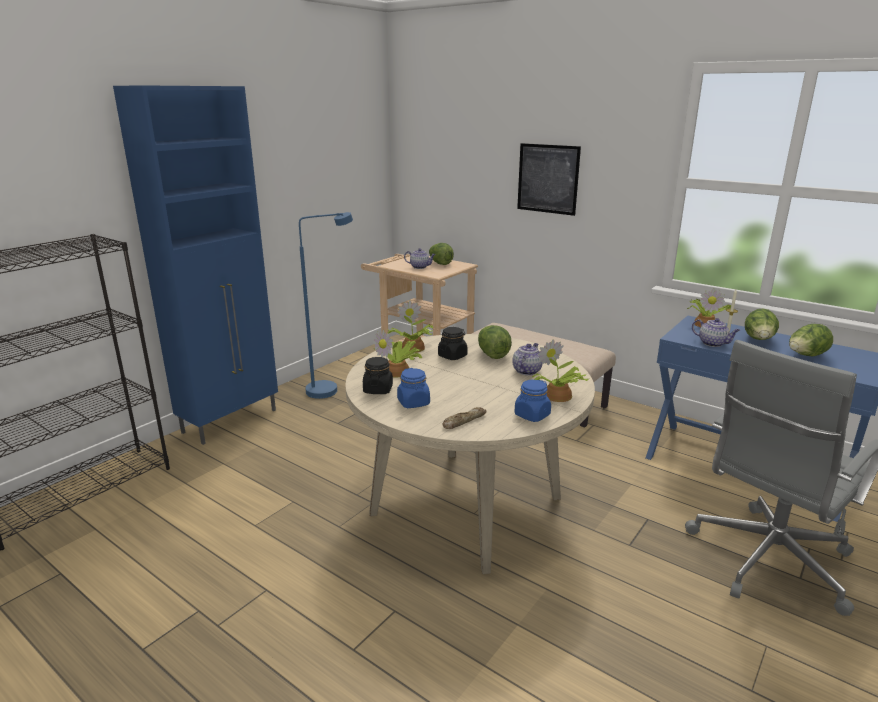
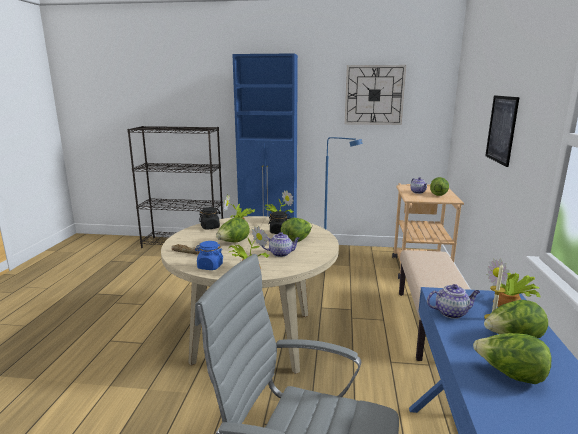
camera: 60 degrees right, 5 degrees down
(316, 146) = (374, 95): none -> wall clock
(413, 403) = (200, 237): blue jar -> none
(460, 387) = (233, 242): none -> lettuce
(713, 343) = (451, 312): teapot -> teapot turned 105 degrees counterclockwise

